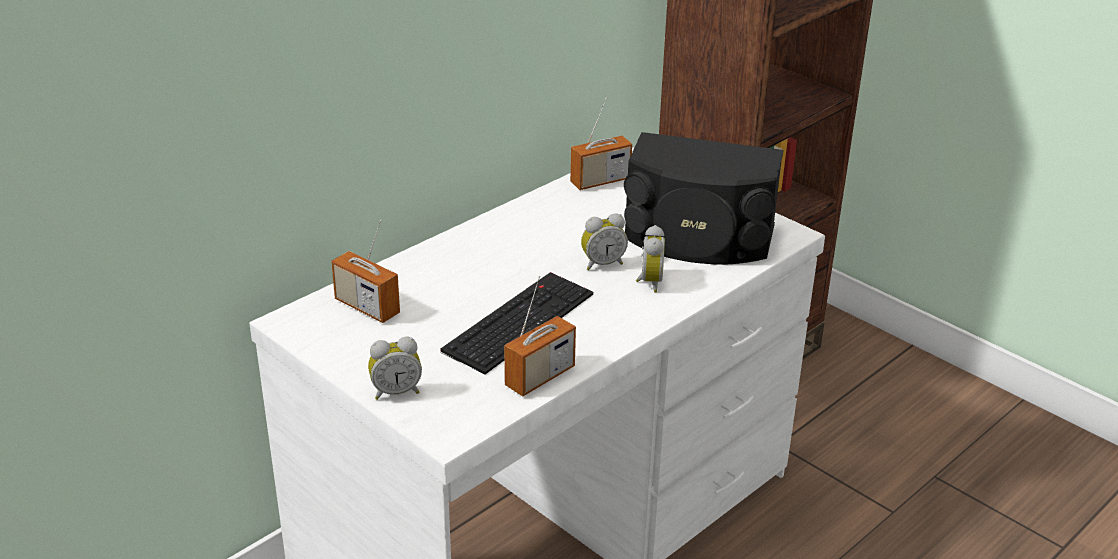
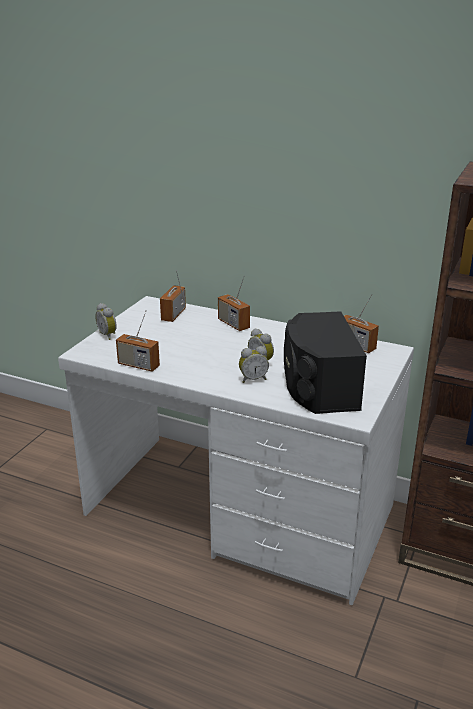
camera: 70 degrees right, 5 degrees down
(453, 258) = (233, 324): none -> radio
(518, 320) = (186, 351): keyboard -> none

